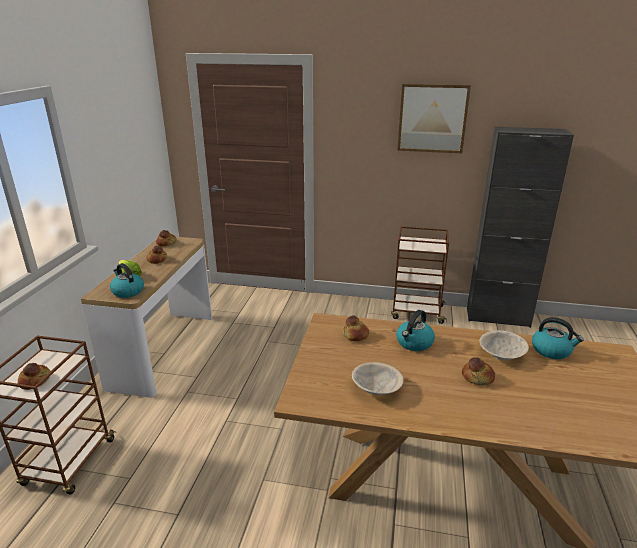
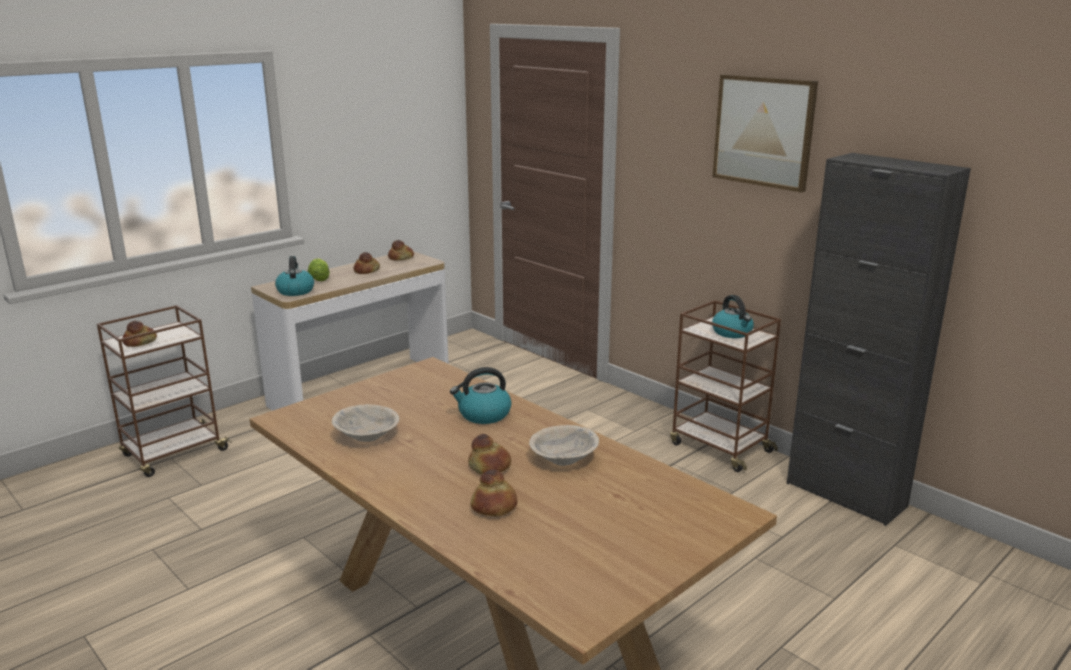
camera: 35 degrees right, 5 degrees down
(355, 335) = (434, 388): bread -> bread (494, 506)
(552, 350) = (640, 478): kettle -> kettle (732, 332)

